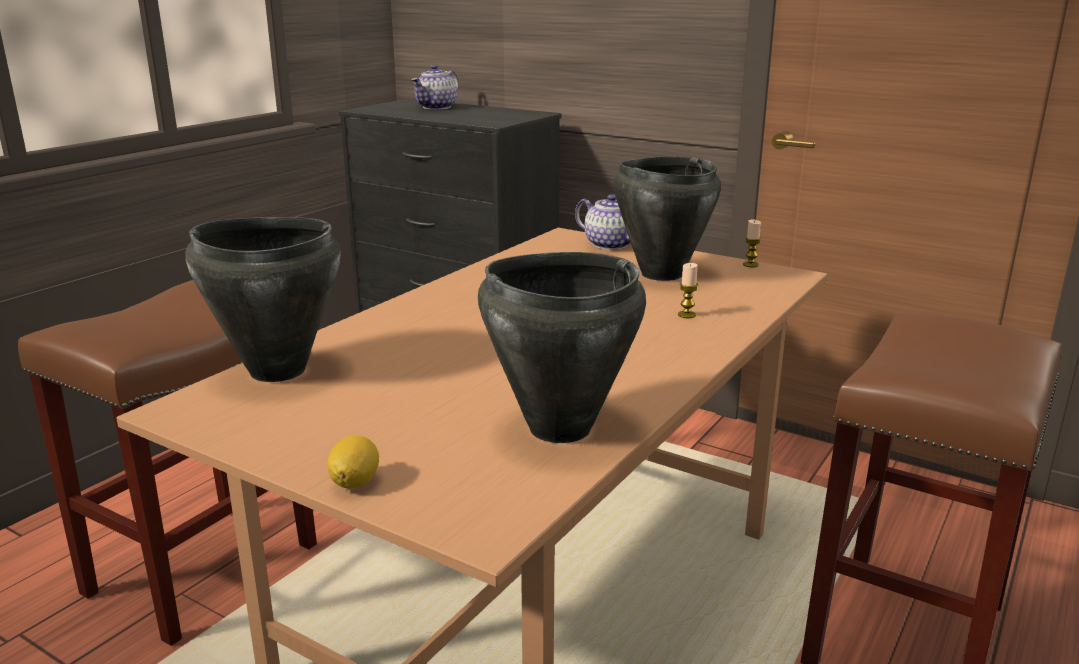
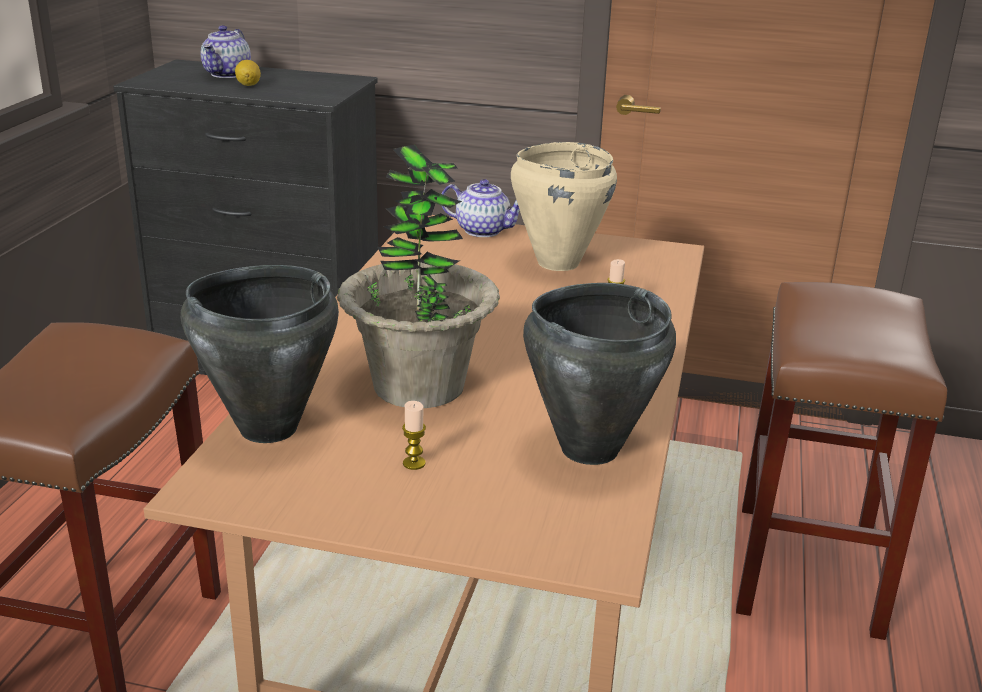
camera: 20 degrees left, 5 degrees up
(355, 482) = (452, 535): lemon -> lemon (248, 85)
(440, 355) = (418, 386): none -> potted plant
(660, 274) = (557, 263): black cooking pot -> beige cooking pot
(750, 265) = (631, 243): candle -> candle (414, 463)

